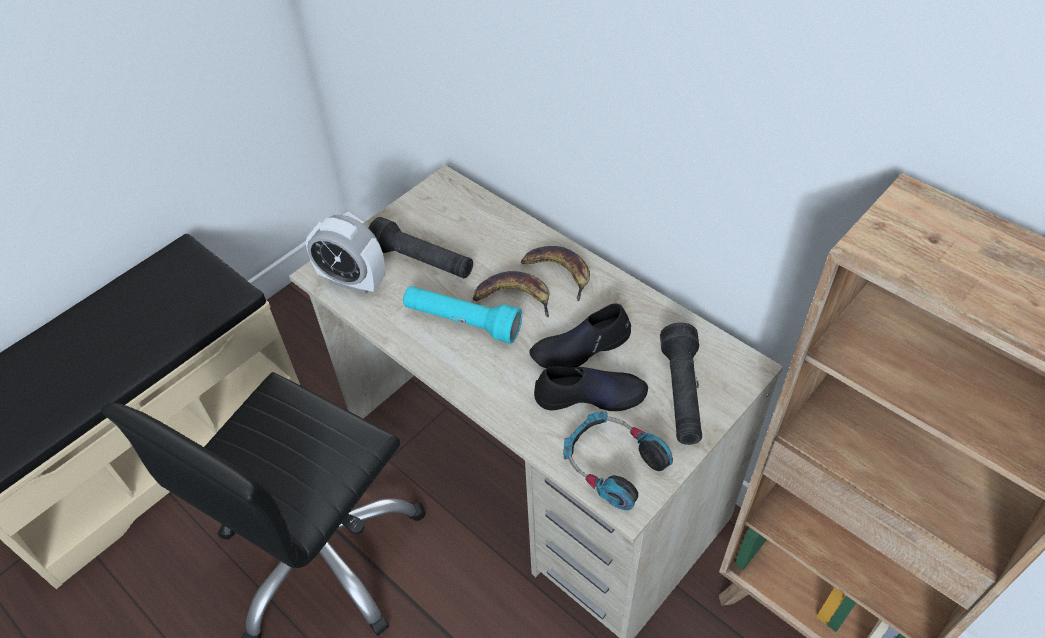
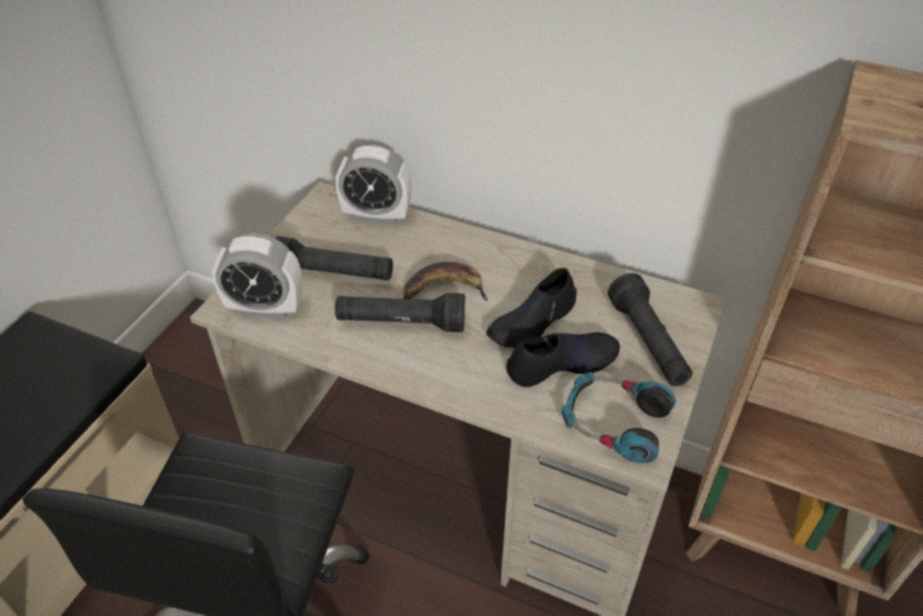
camera: 20 degrees left, 5 degrees down
(462, 322) = (401, 323): turquoise flashlight -> black flashlight
(483, 210) = (377, 215): none -> alarm clock
(559, 272) = (479, 258): banana -> none

